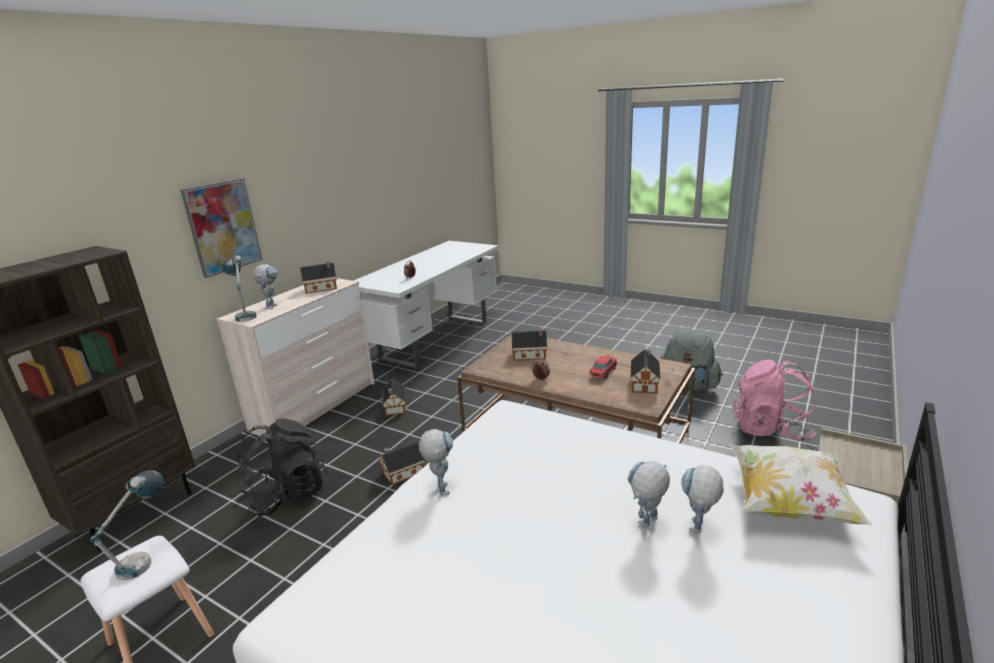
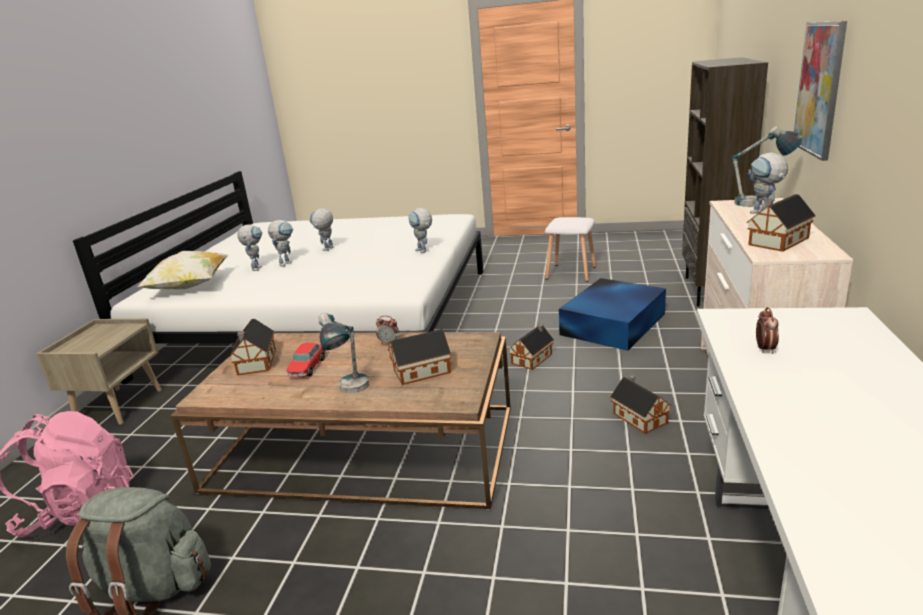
camera: 160 degrees right, 0 degrees up
(146, 557) = (568, 222): table lamp -> table lamp (351, 392)
(287, 494) = (614, 323): black backpack -> blue storage box
(578, 550) = (327, 250): none -> toy robot

